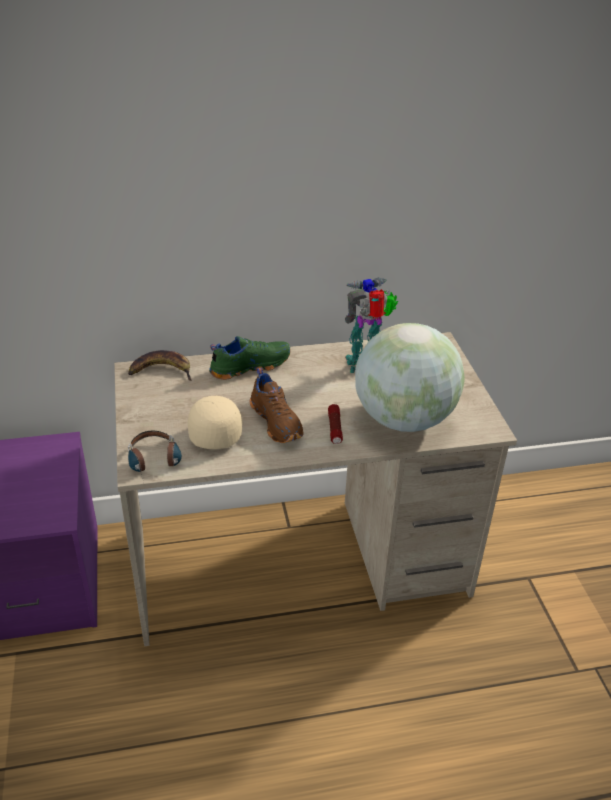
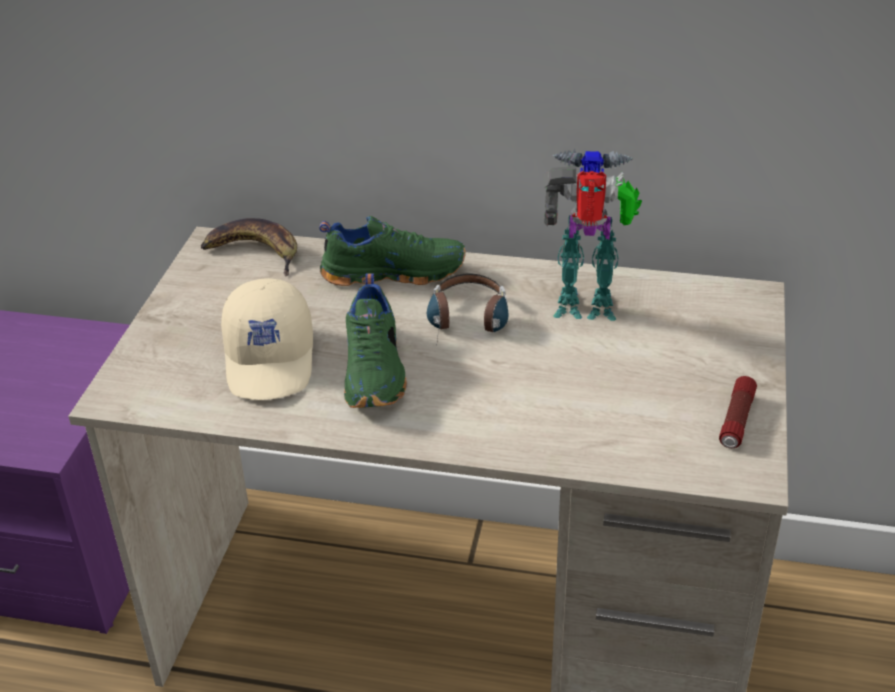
camera: 25 degrees right, 0 degrees up
(155, 464) = (144, 394): headphones -> headphones (468, 324)
(215, 429) = (271, 360): beige cap -> beige cap turned 150 degrees clockwise
(277, 421) = (376, 371): brown shoe -> green shoe
(335, 429) = (462, 405): flashlight -> flashlight (736, 421)
(403, 419) = (593, 417): globe -> none

